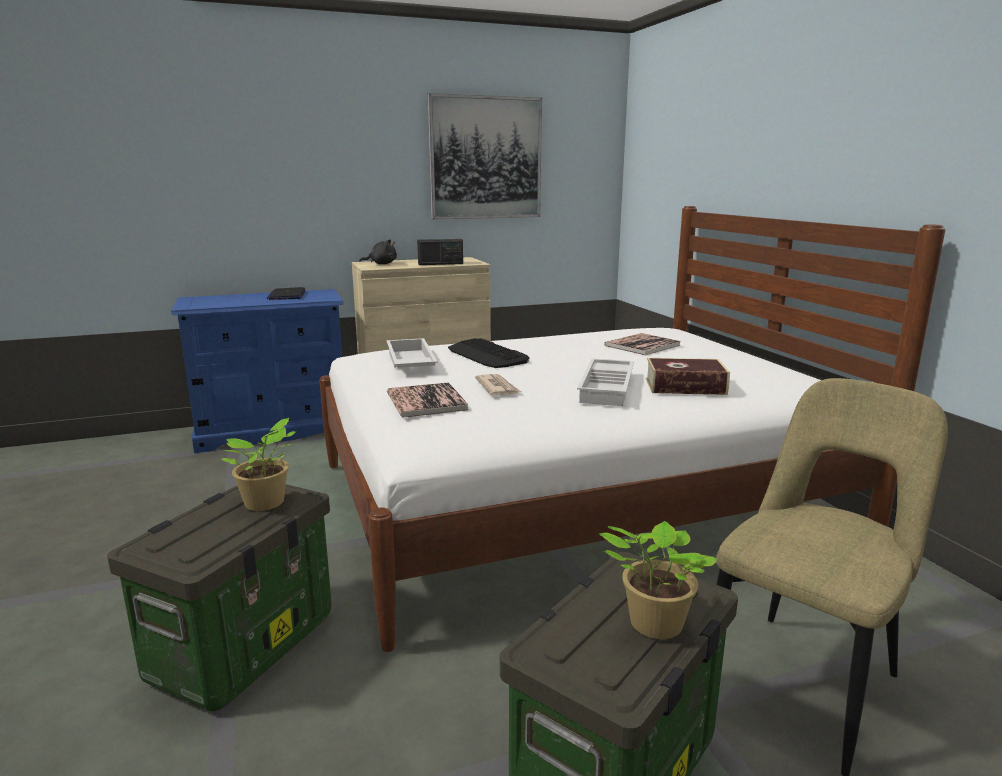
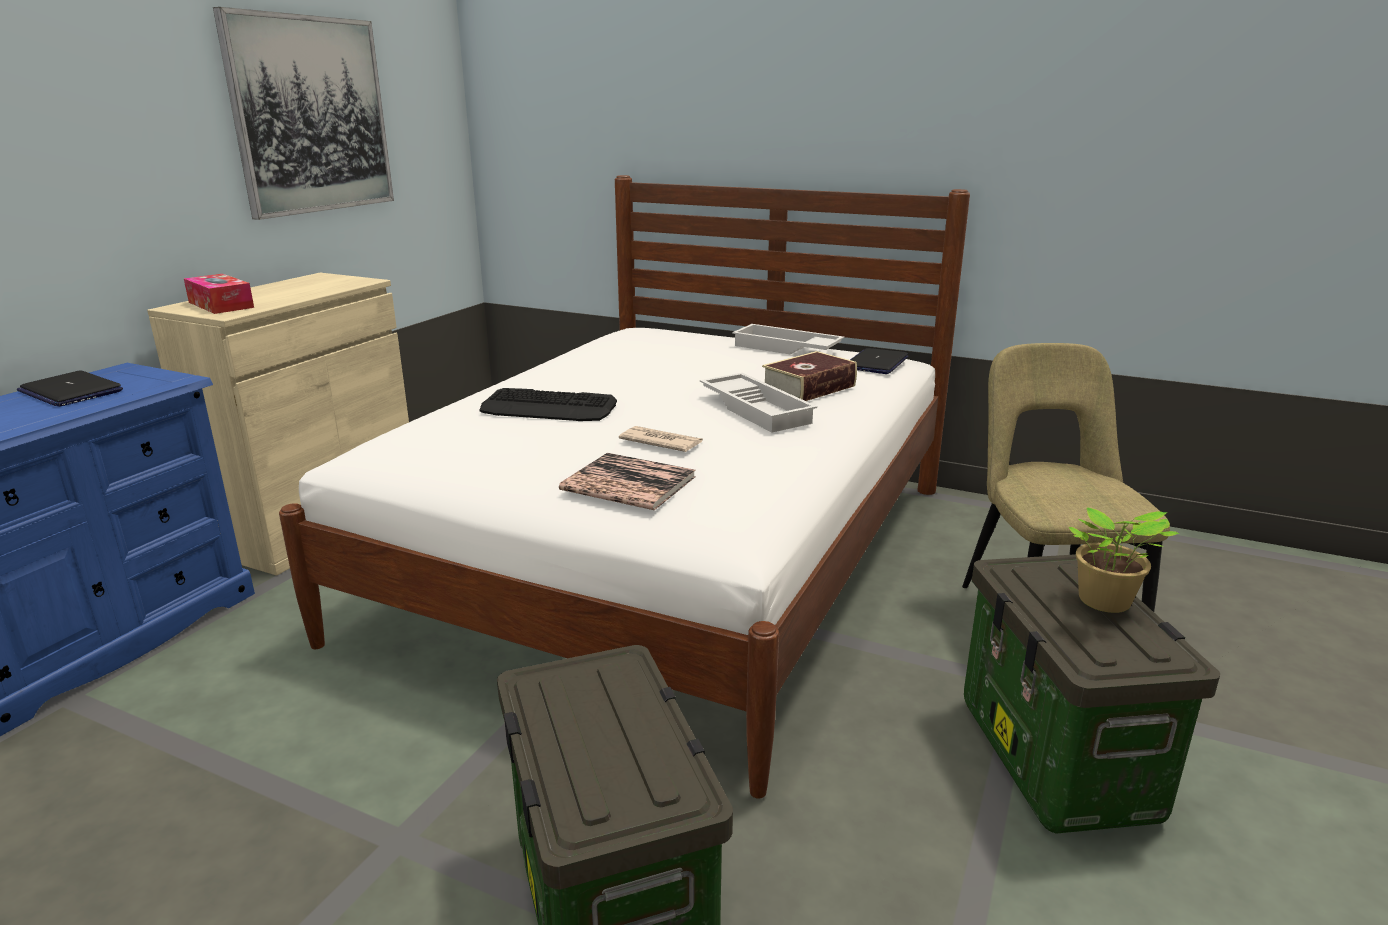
camera: 45 degrees left, 5 degrees up
(266, 504) = (606, 690): potted plant -> none
(381, 264) = (221, 305): black plush toy -> tissue box
(409, 363) = (478, 444): white tray -> white tray (785, 348)
(440, 264) = (319, 290): radio -> none
(642, 345) = (672, 354): book -> none
(797, 386) = (876, 363): none -> laptop

